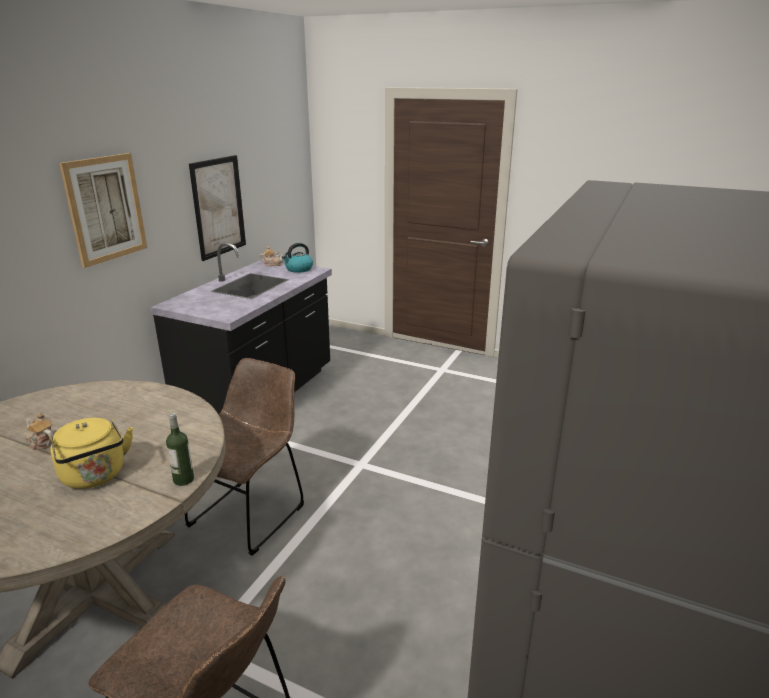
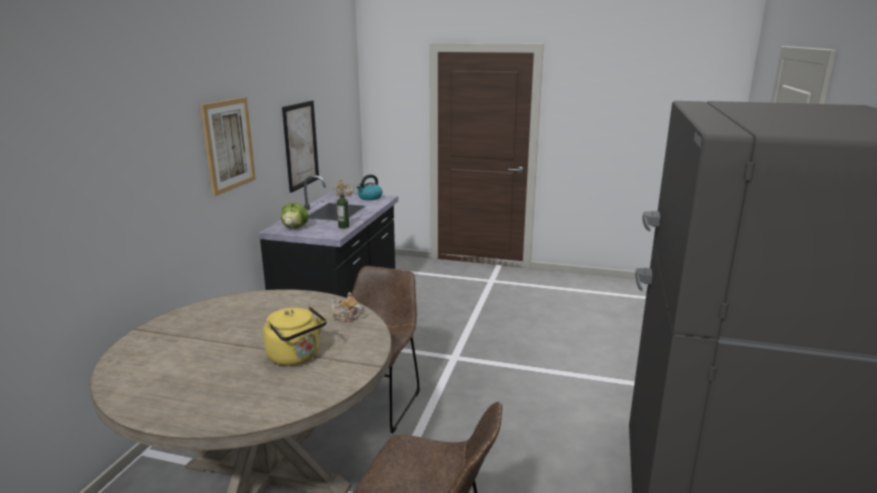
camera: 10 degrees left, 5 degrees down
(41, 443) = (229, 339): teapot -> teapot (345, 318)
(183, 480) = (372, 352): bottle -> bottle (343, 227)
(193, 303) = (295, 227): none -> lettuce

